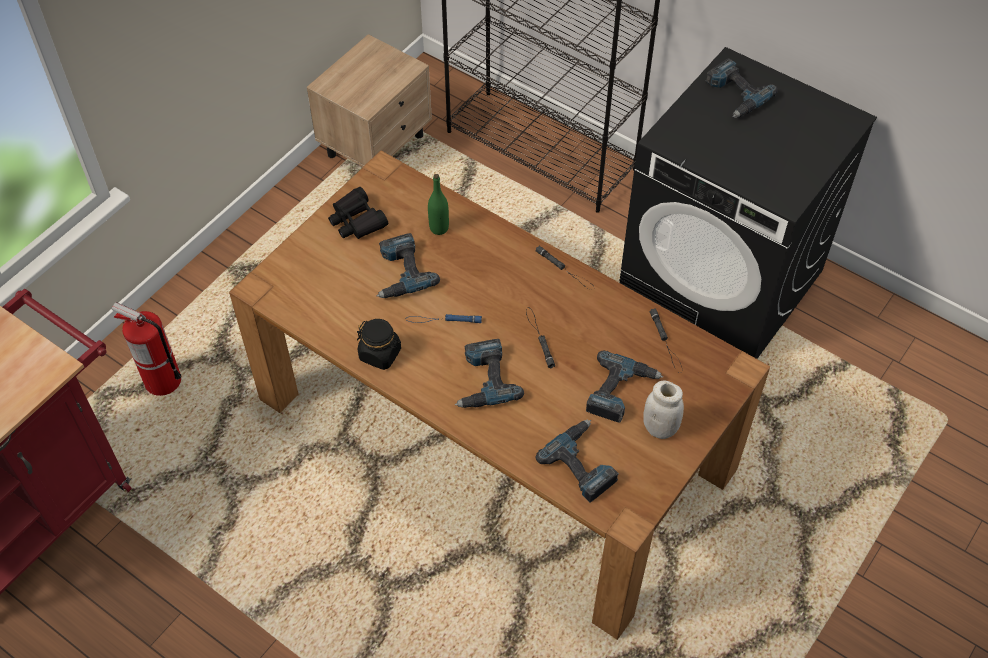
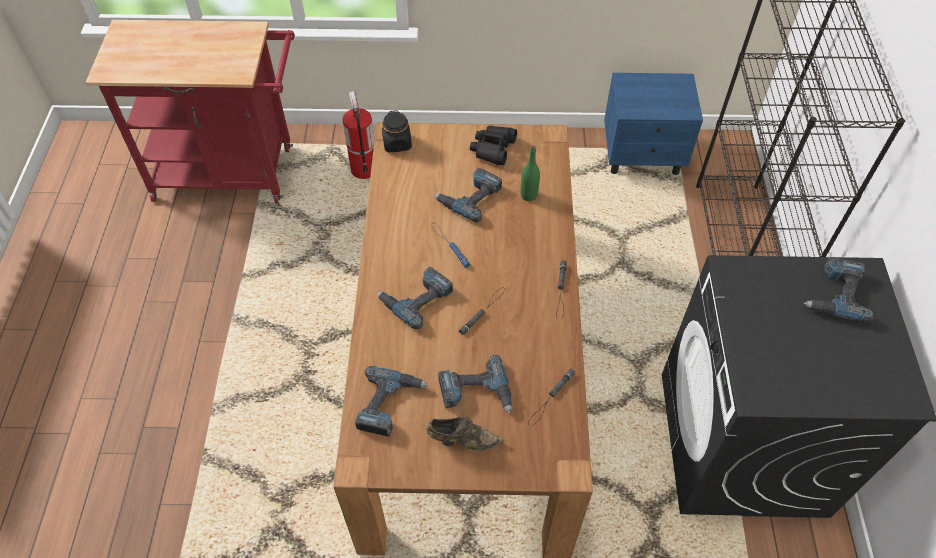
camera: 55 degrees right, 0 degrees up
(377, 145) = (643, 156): beige nightstand -> blue nightstand
(380, 354) = (391, 227): black jar -> black jar (397, 143)
(660, 428) = (462, 440): white jar -> brown shoe

